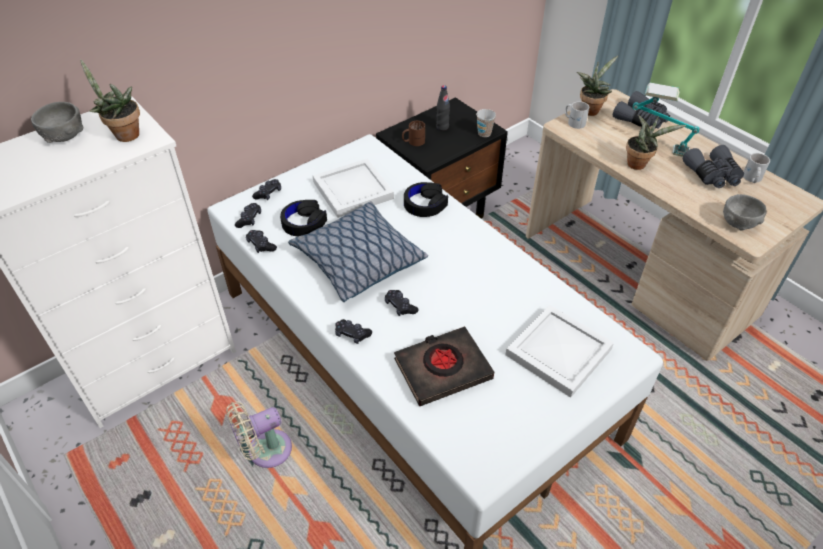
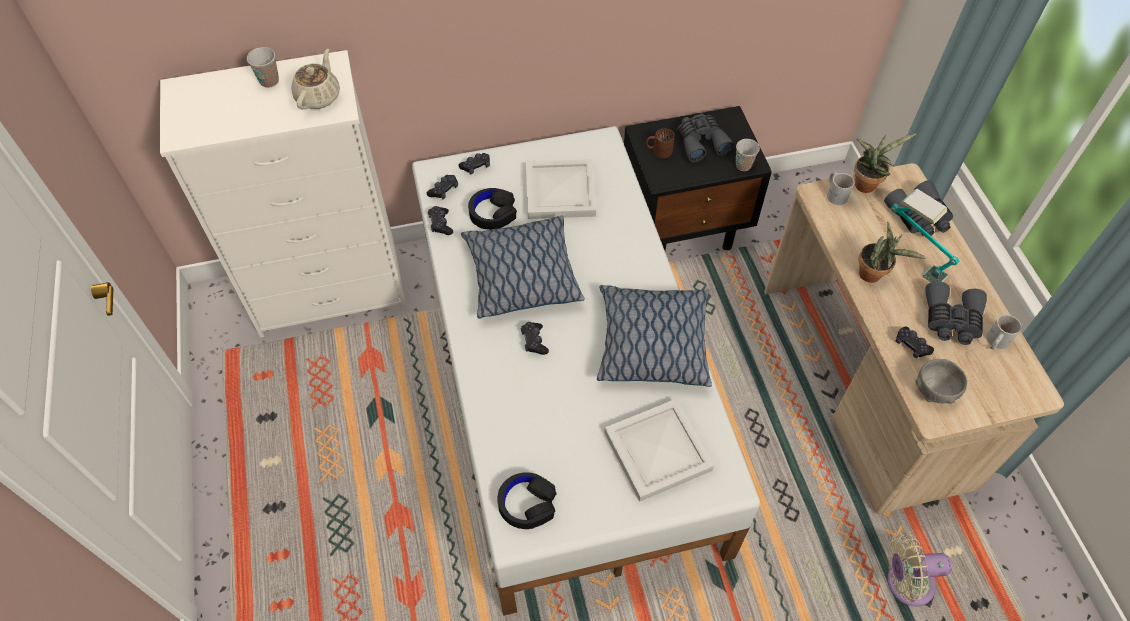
camera: 25 degrees right, 10 degrees up
(64, 136) = (269, 81): grey bowl -> cup
(124, 135) = (319, 96): potted plant -> beige teapot
(265, 451) = (387, 419): beige fan -> beige fan (904, 583)
(352, 334) = (474, 353): black game controller -> black game controller (911, 345)
(425, 204) = (623, 234): black headphones -> black headphones (527, 504)
(442, 127) = (701, 142): black bottle -> grey binoculars
(442, 369) = (537, 422): black book -> none
(499, 273) = (652, 343): none -> pillow

